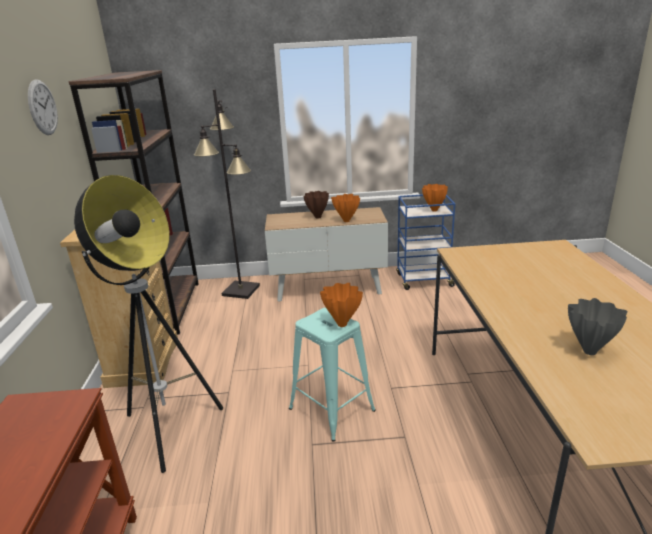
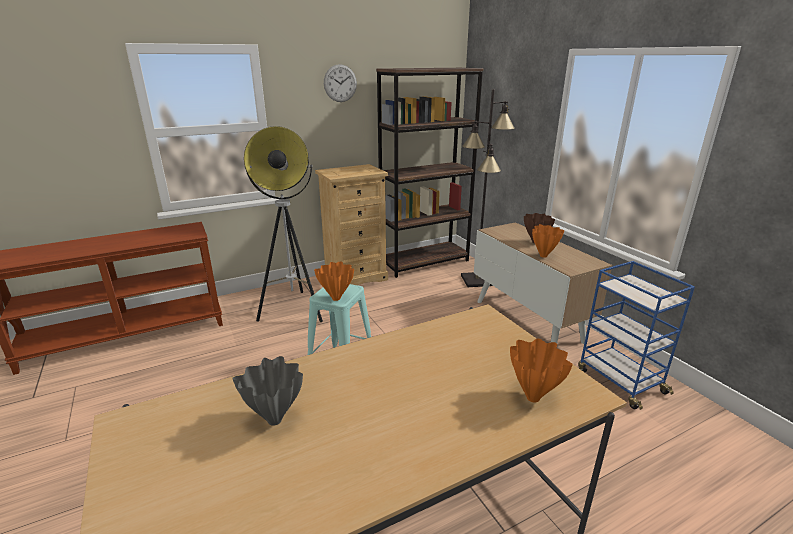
camera: 65 degrees right, 0 degrees up
(434, 210) = (648, 297): orange vase -> orange vase (533, 397)

